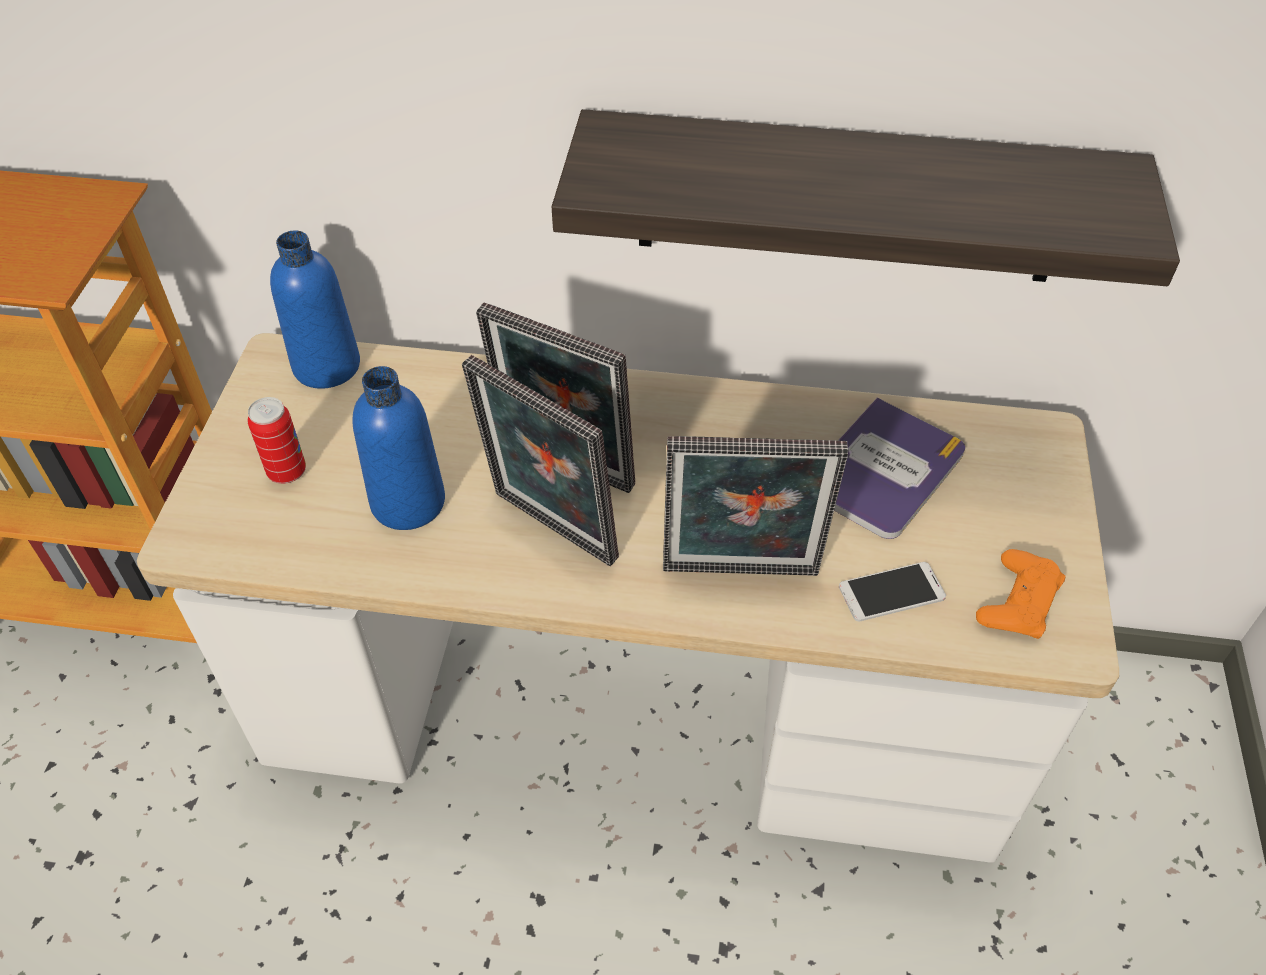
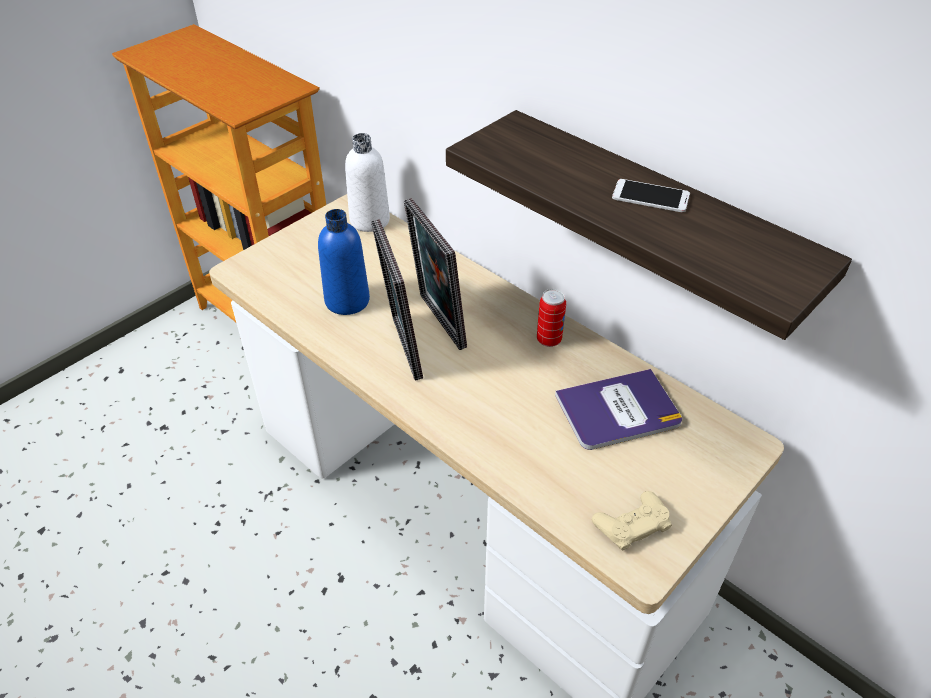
camera: 35 degrees right, 5 degrees down
(287, 472) = (307, 260): can -> can (549, 340)
(326, 366) = (369, 220): blue bottle -> white bottle
(740, 576) = (478, 421): picture frame -> none
(891, 592) = (557, 476): phone -> phone (650, 196)
(1018, 601) = (632, 524): orange game controller -> beige game controller

